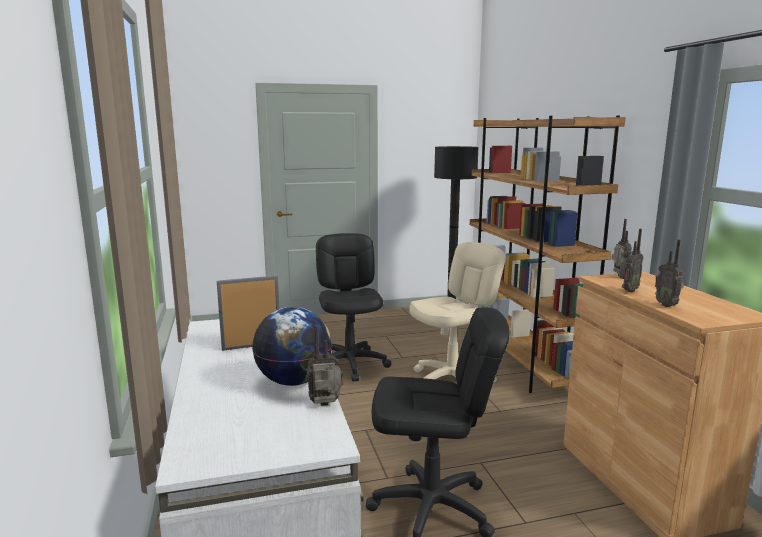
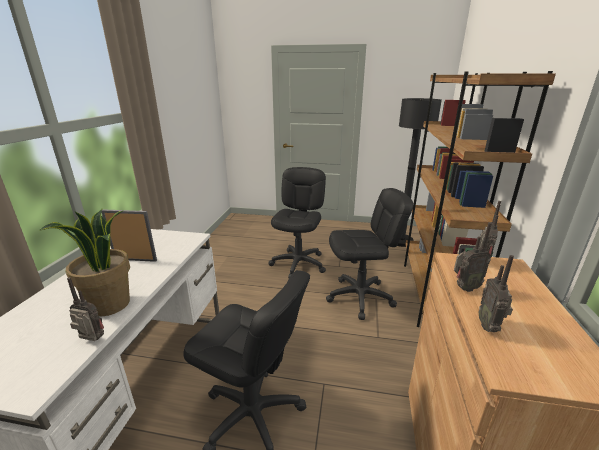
camera: 25 degrees right, 10 degrees up
(294, 381) = (110, 305): globe -> potted plant
(452, 381) = (360, 297): beige office chair -> black office chair

